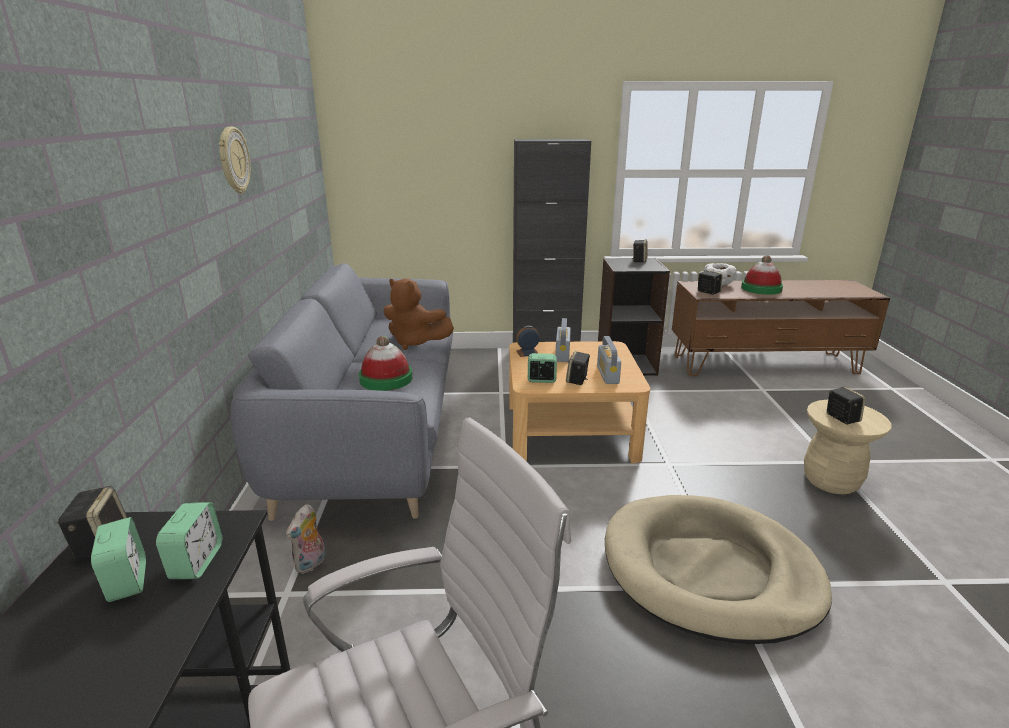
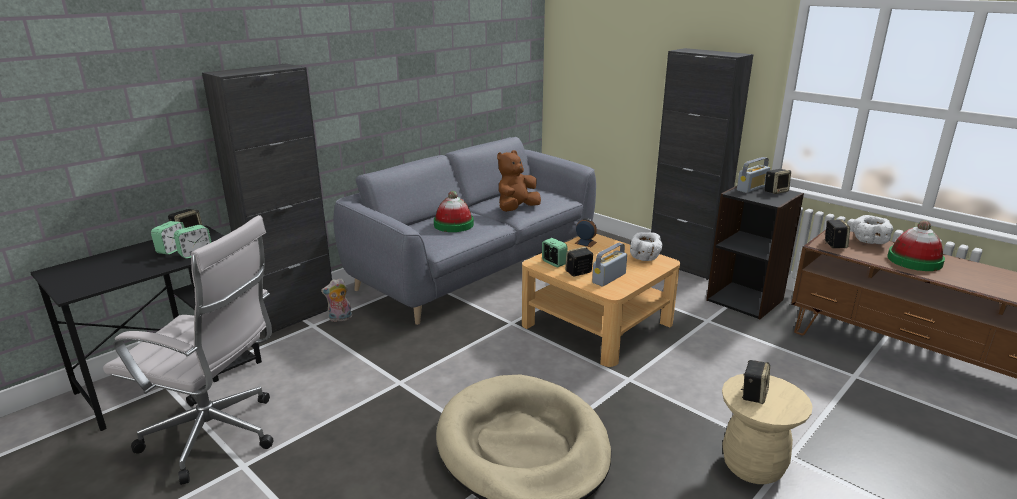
camera: 45 degrees right, 0 degrees up
(232, 599) = (292, 316): none -> black cabinet
(233, 160) = (394, 52): wall clock -> none
(415, 342) = (516, 209): brown plush toy -> brown plush toy turned 60 degrees clockwise
(562, 354) = (609, 253): radio -> radio (752, 188)
(595, 348) = (645, 257): none -> white bowl

